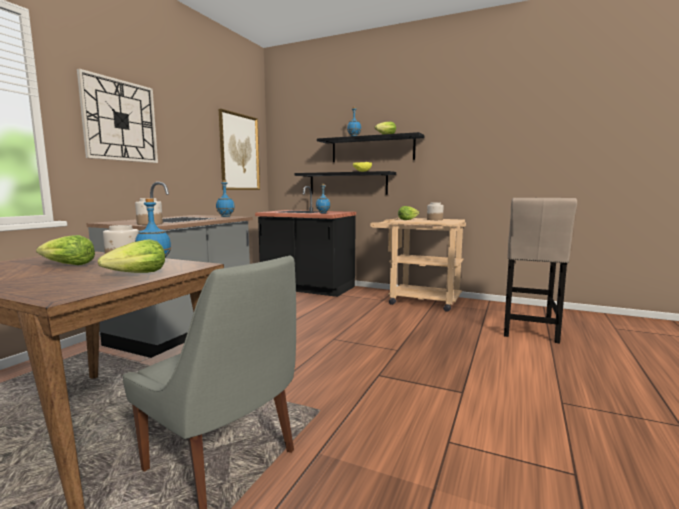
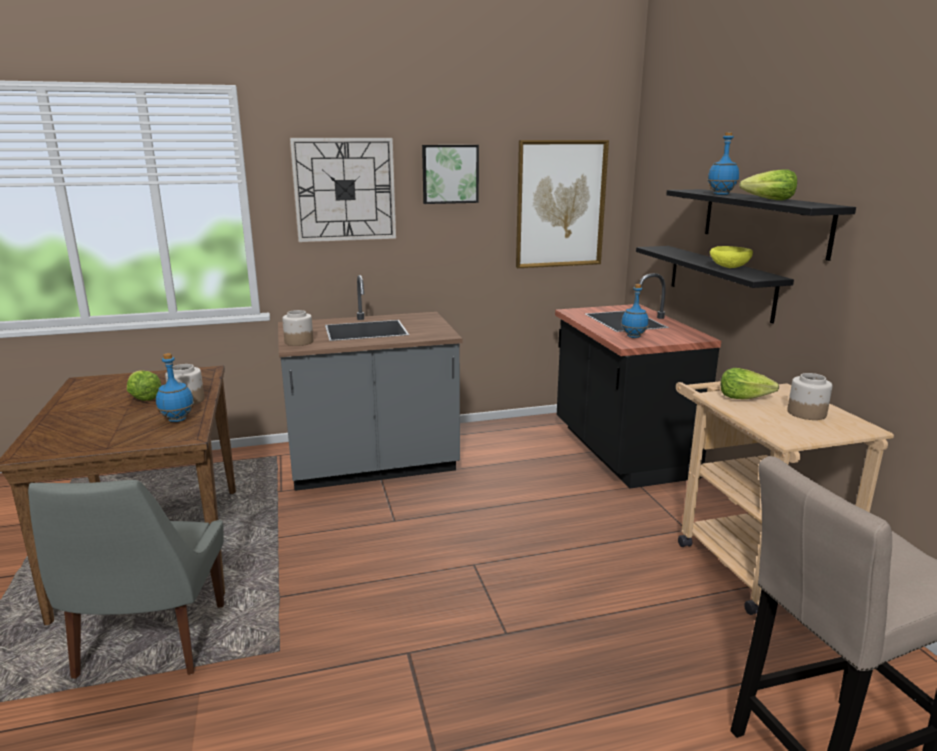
camera: 50 degrees right, 10 degrees up
(138, 274) = (124, 436): lettuce -> none
(185, 122) = (450, 174): none -> picture
(226, 216) = (436, 330): blue bottle -> none

